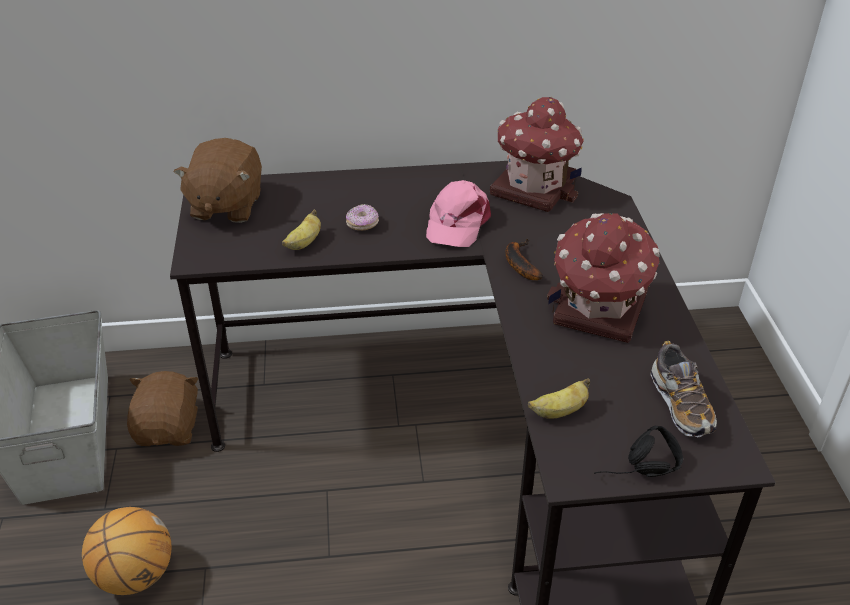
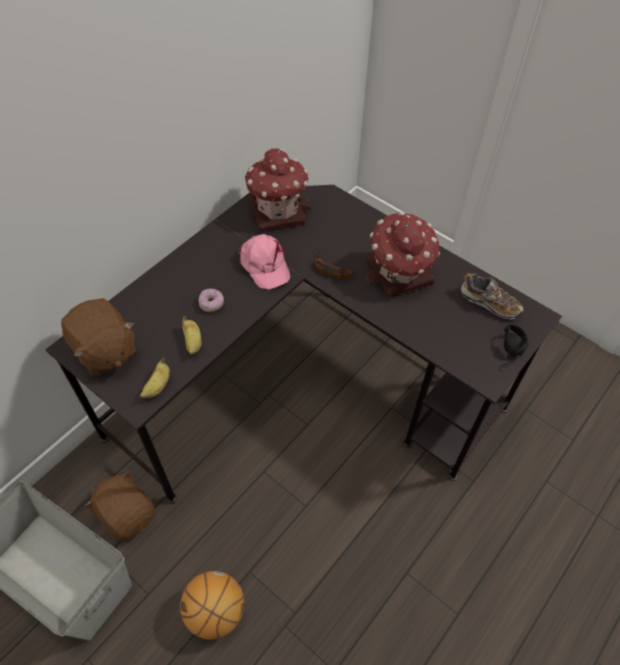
camera: 45 degrees left, 15 degrees up
(559, 412) = (447, 349): banana -> banana (158, 386)

